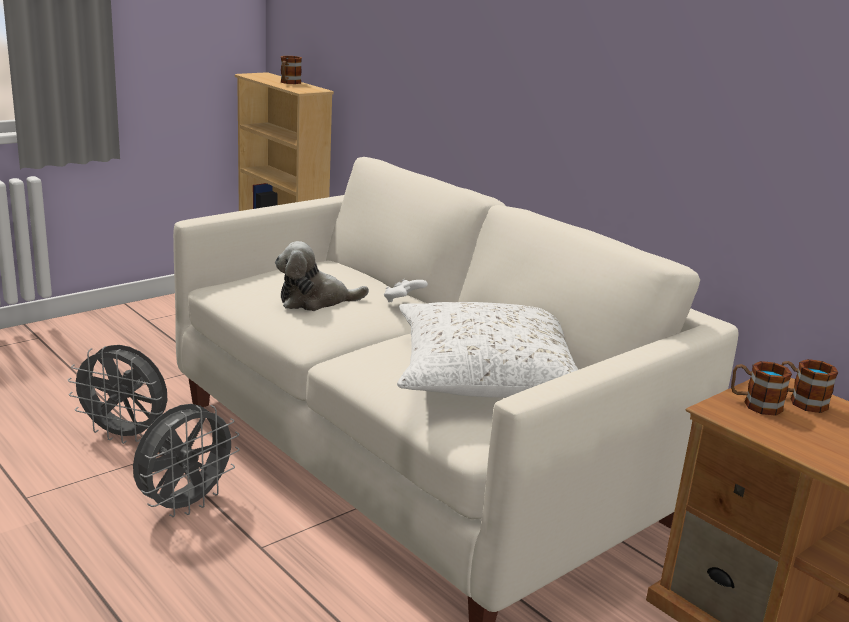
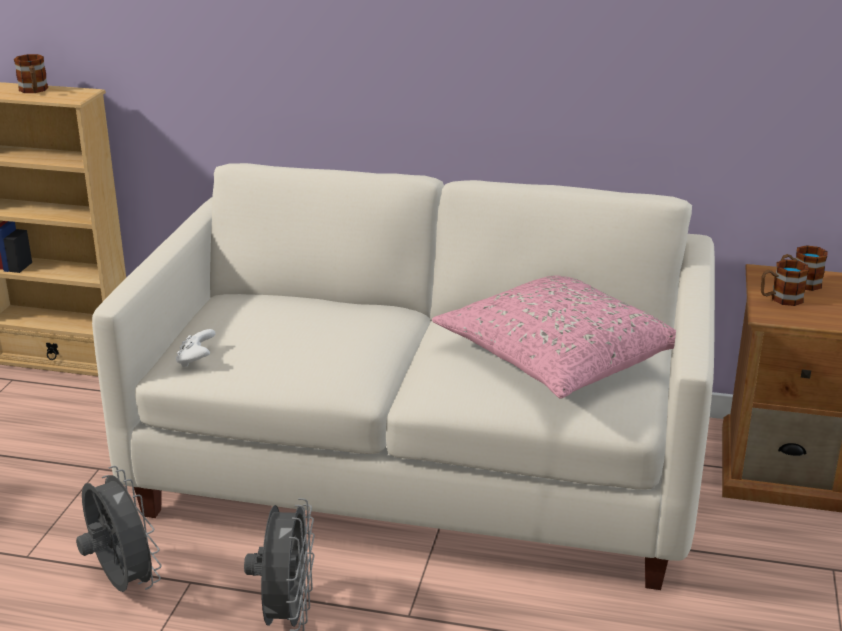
camera: 35 degrees left, 5 degrees up
(125, 435) = (122, 583): grey fan -> grey fan turned 105 degrees counterclockwise
(315, 301) = (312, 345): plush toy -> none
(403, 301) = (387, 313): white game controller -> white game controller (196, 360)
(482, 375) = (555, 358): white pillow -> pink pillow

